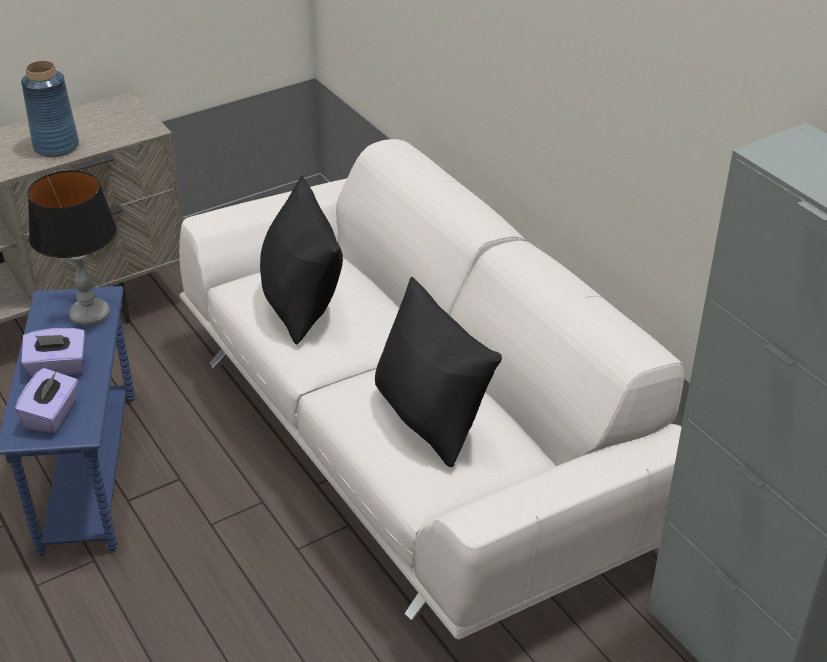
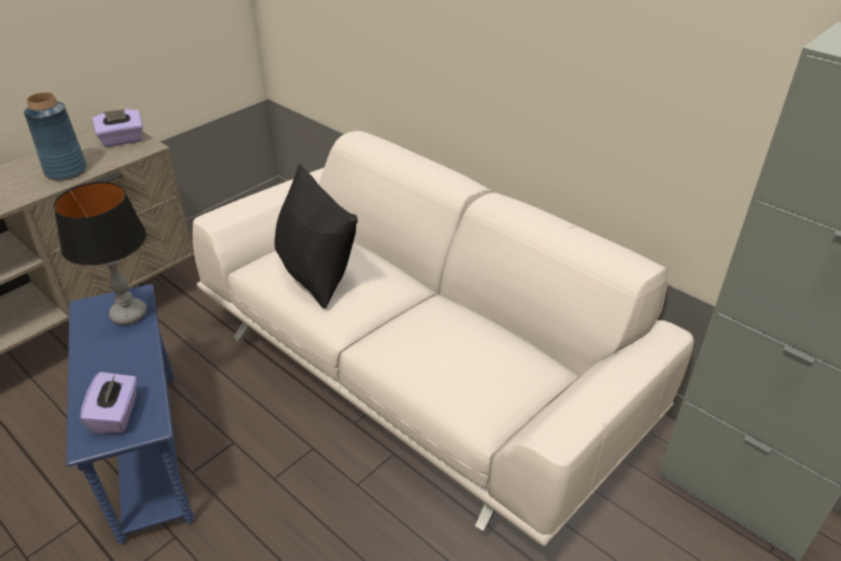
camera: 15 degrees left, 0 degrees up
(58, 367) = (110, 368): purple tissue box -> purple tissue box (122, 140)
(430, 418) = (464, 351): black pillow -> none

